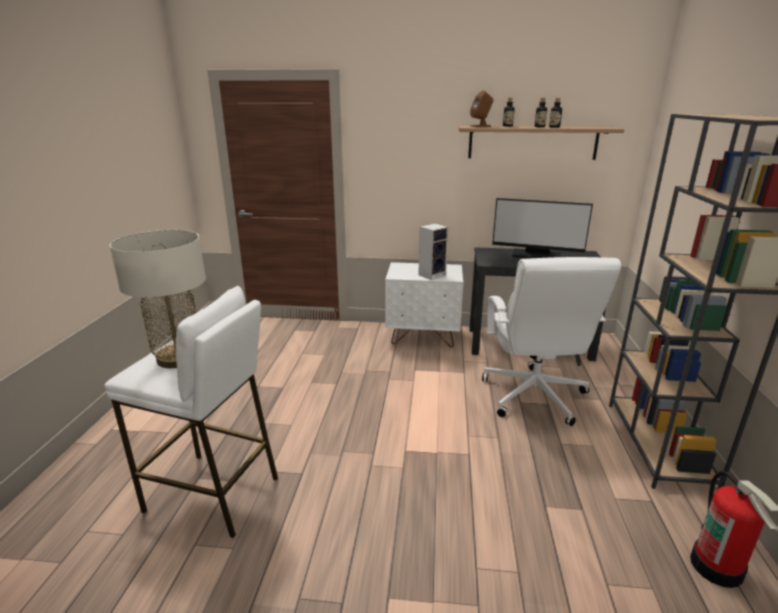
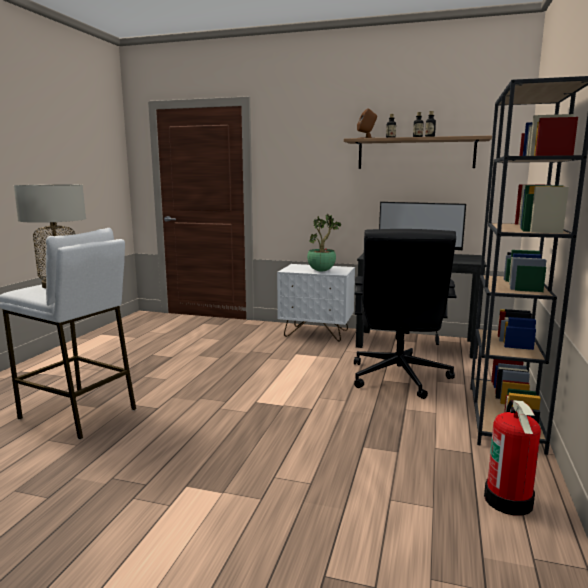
camera: 10 degrees right, 10 degrees down
(432, 275) = (322, 271): speaker -> potted plant
(533, 394) = (399, 376): white office chair -> black office chair

